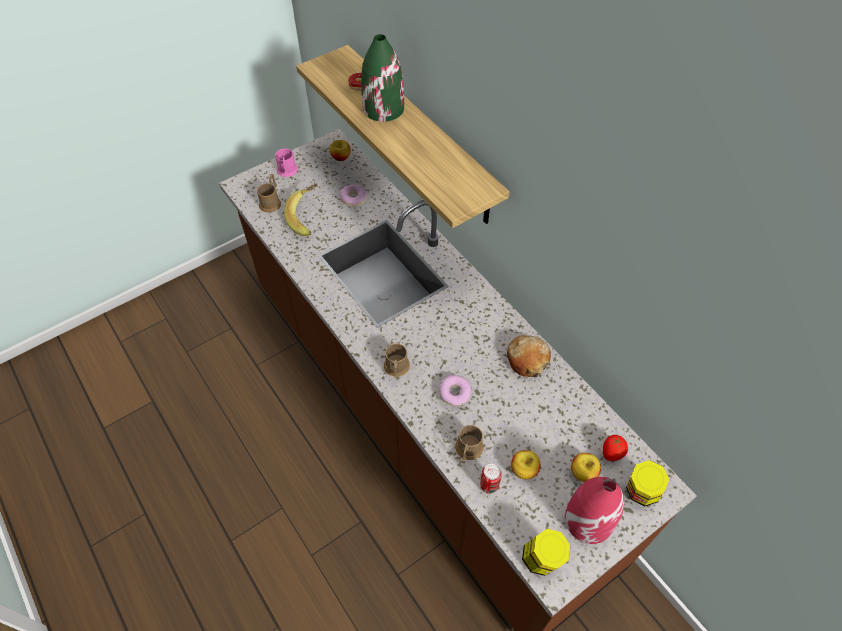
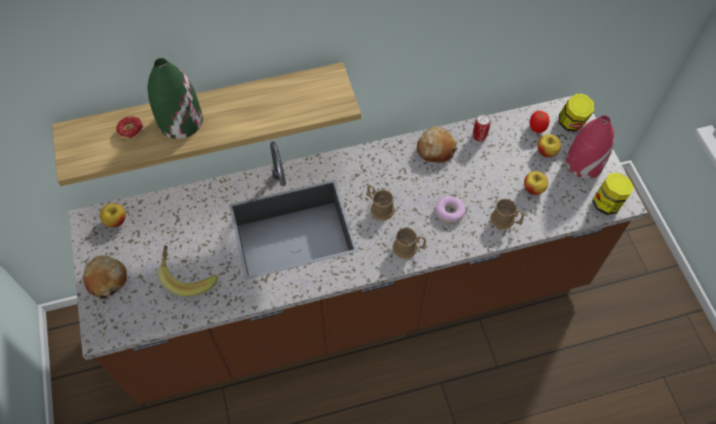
camera: 70 degrees left, 5 degrees up
(271, 202) = (145, 306): brown mug -> brown mug (379, 207)
(287, 171) = (107, 279): pink mug -> bread
(353, 198) = (184, 225): donut -> none
(489, 485) = (540, 216): can -> can (479, 136)

